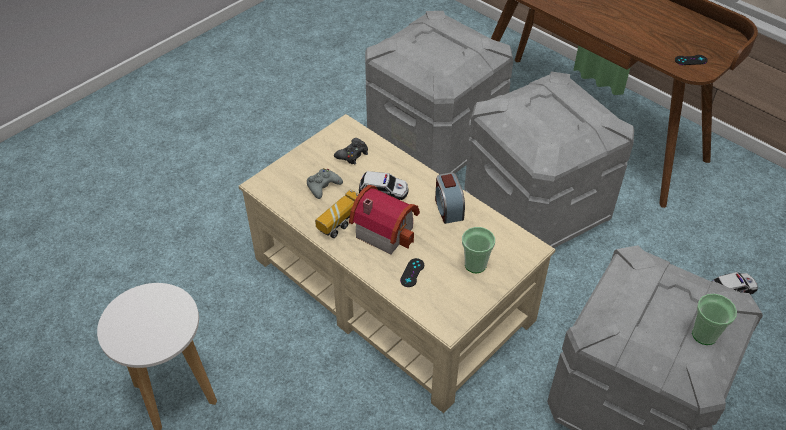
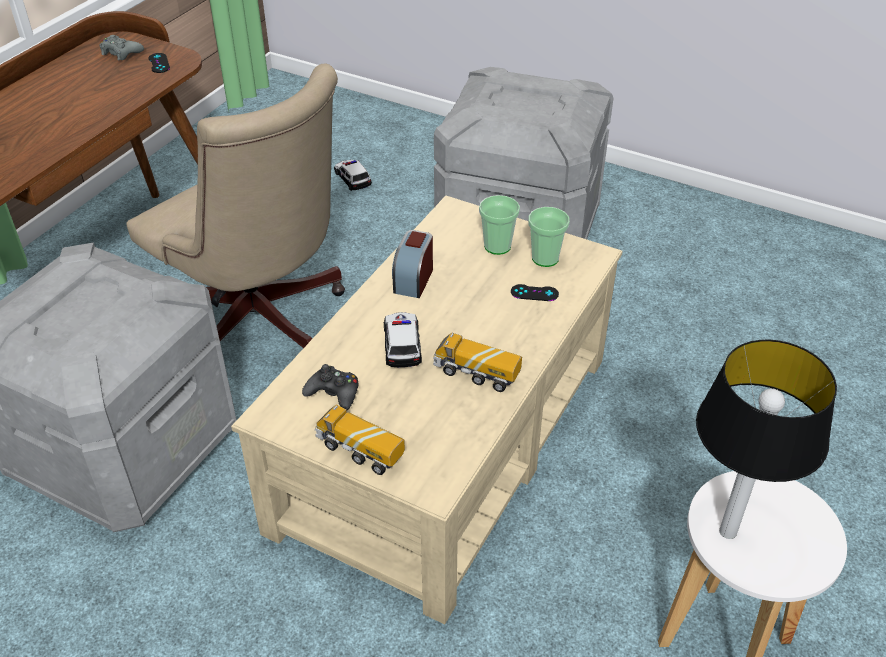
camera: 105 degrees left, 5 degrees down
(156, 301) = (729, 532): none -> table lamp
(302, 159) = (360, 451): none -> toy truck
(323, 186) = (414, 410): grey game controller -> grey game controller (121, 53)
(385, 229) = (473, 329): toy house -> none
(448, 208) = (413, 280): alarm clock -> alarm clock turned 135 degrees clockwise
(535, 207) = (261, 325): grey storage box -> beige office chair
(704, 334) = (542, 82): cup -> cup (545, 258)

